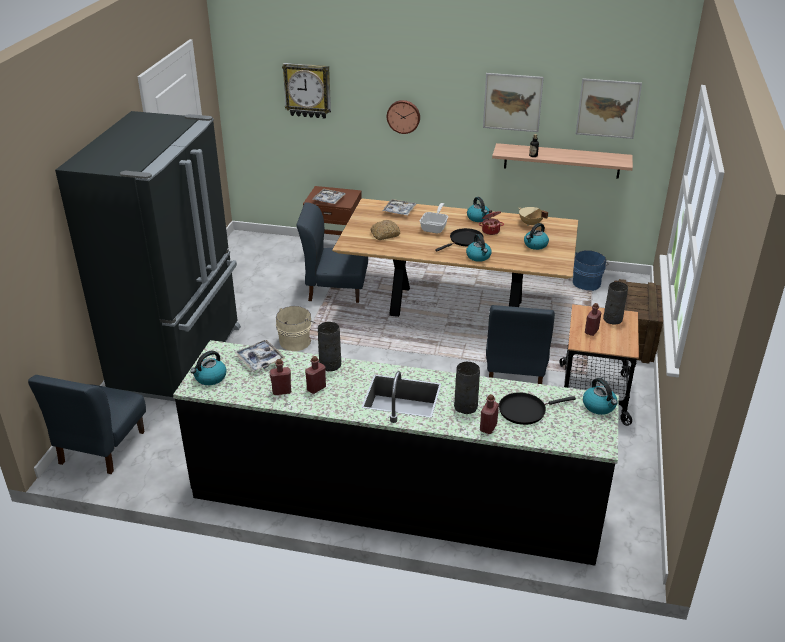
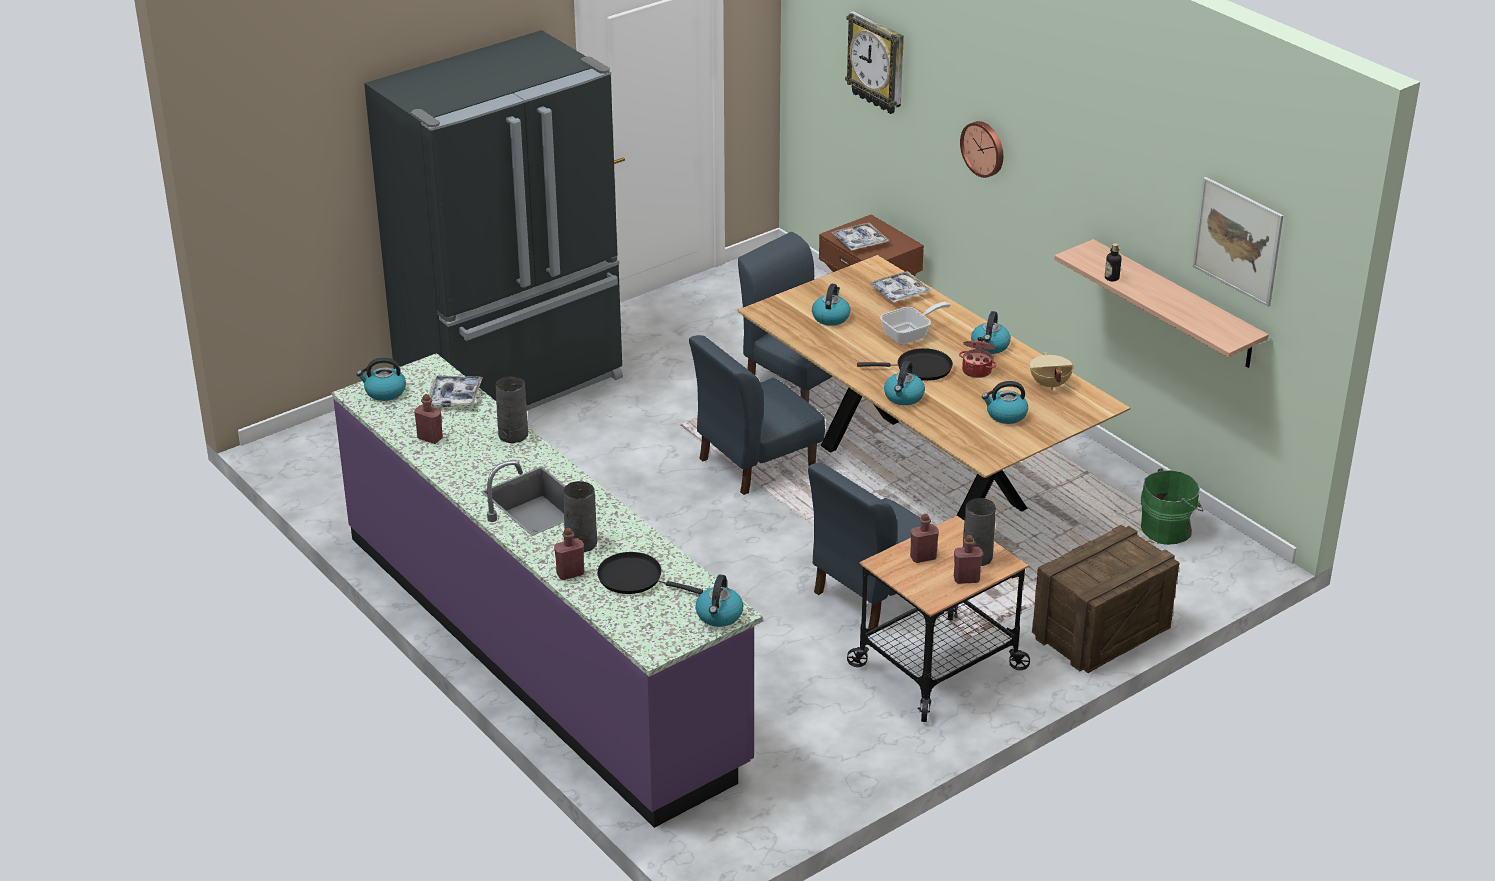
camera: 40 degrees right, 0 degrees up
(101, 447) = (327, 444): blue chair -> blue chair (756, 462)
(296, 341) = (665, 425): beige bucket -> none
(316, 388) = (465, 451): red bottle -> red bottle (966, 579)
(385, 234) = (830, 317): bread -> kettle
(395, 498) = (542, 648): black counter -> purple counter
(512, 102) = (1116, 180): picture -> none
(587, 283) = (1168, 529): blue bucket -> green bucket

